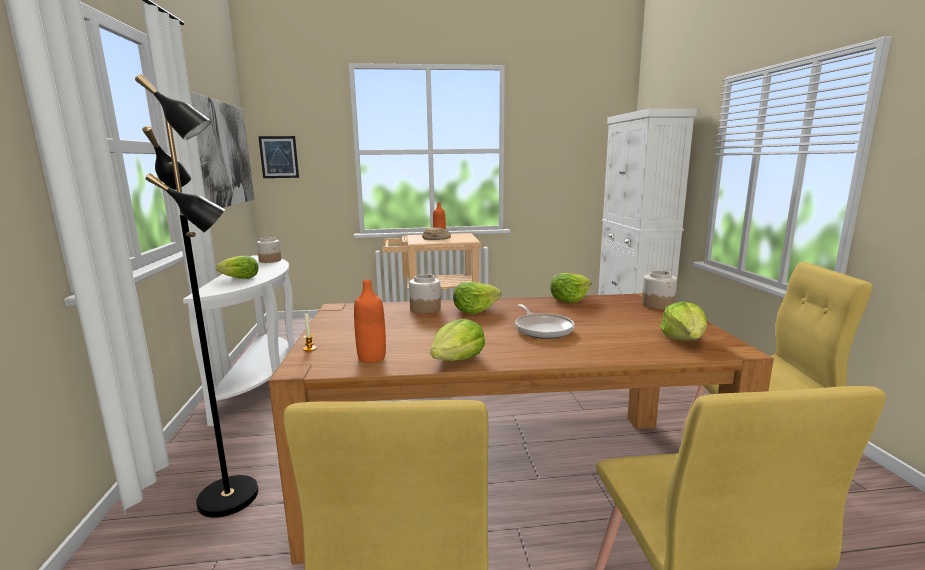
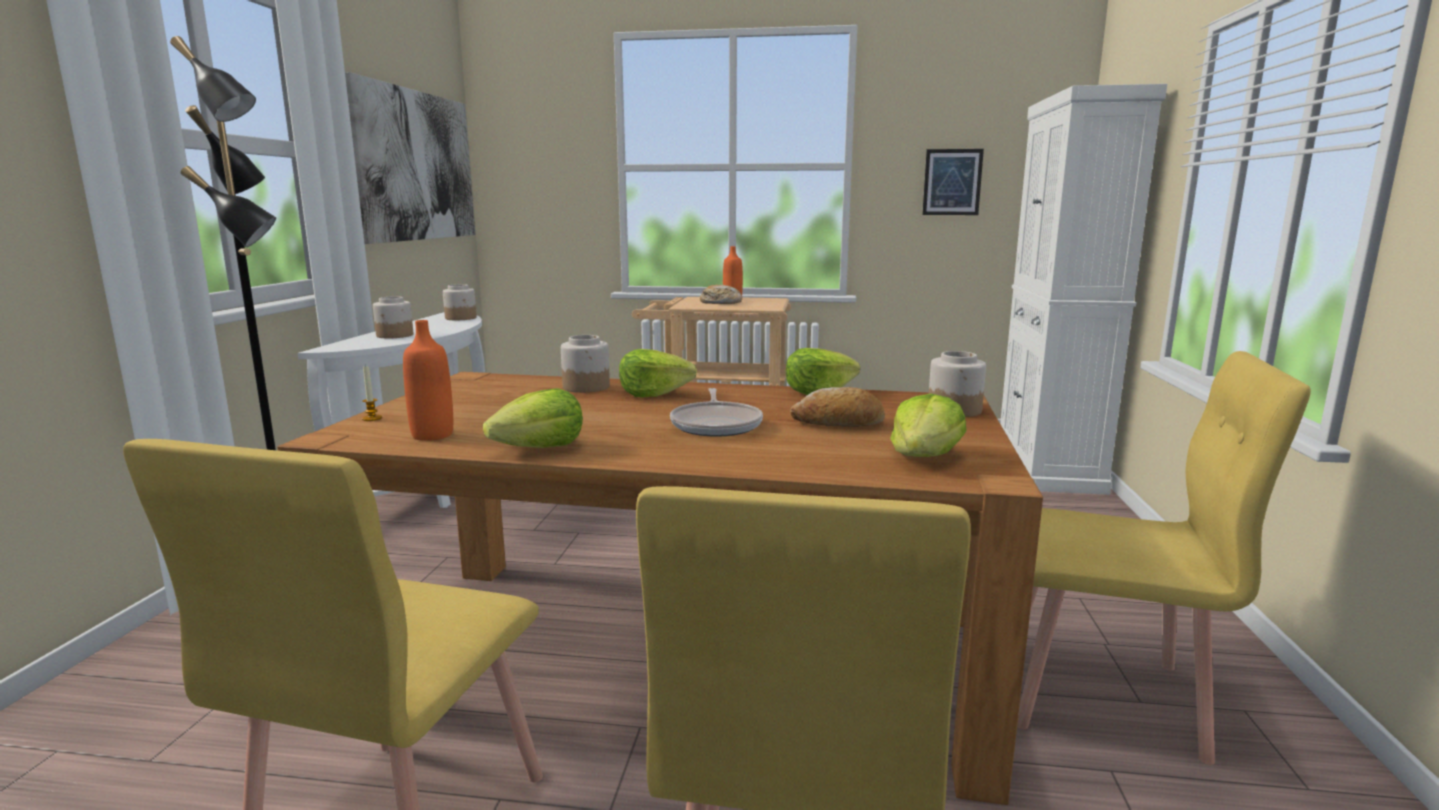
camera: 15 degrees right, 0 degrees up
(240, 278) = (395, 335): lettuce -> jar
(279, 157) = (513, 174): picture -> picture (952, 182)
(609, 321) = (838, 423): none -> bread

